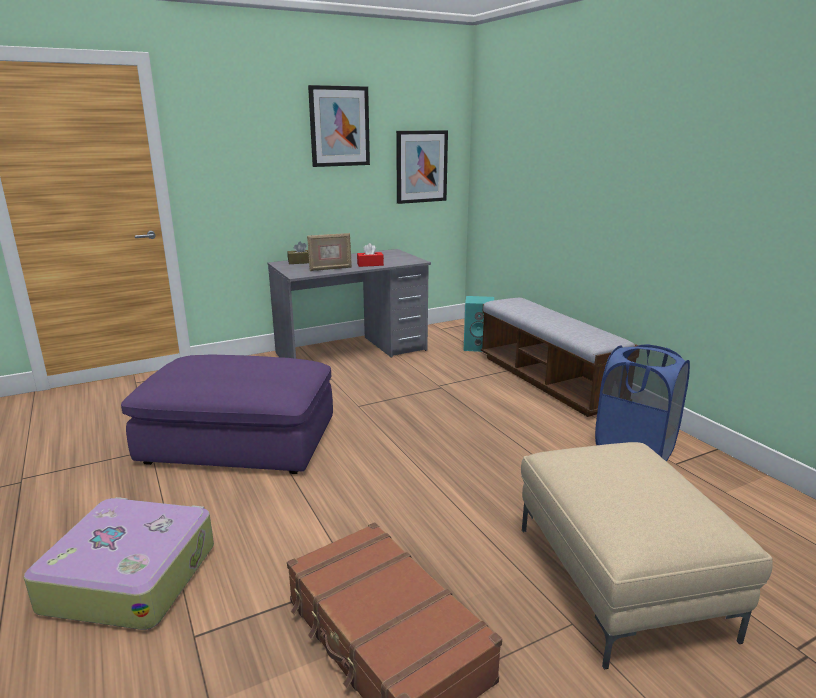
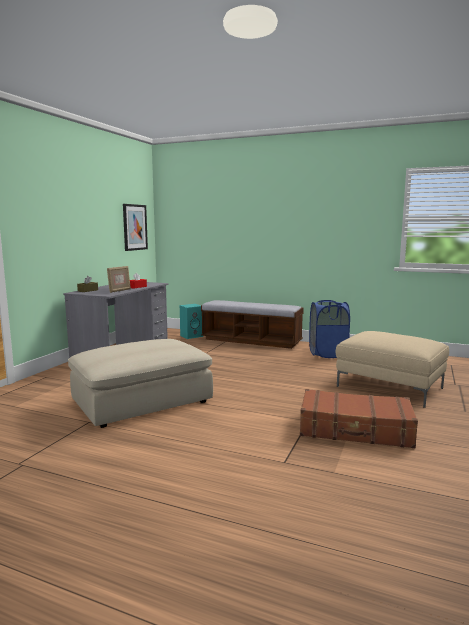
camera: 40 degrees left, 10 degrees down
(131, 576) = (206, 462): suitcase -> none
(241, 441) = (142, 401): purple ottoman -> beige ottoman
(339, 126) = (96, 198): picture -> none

